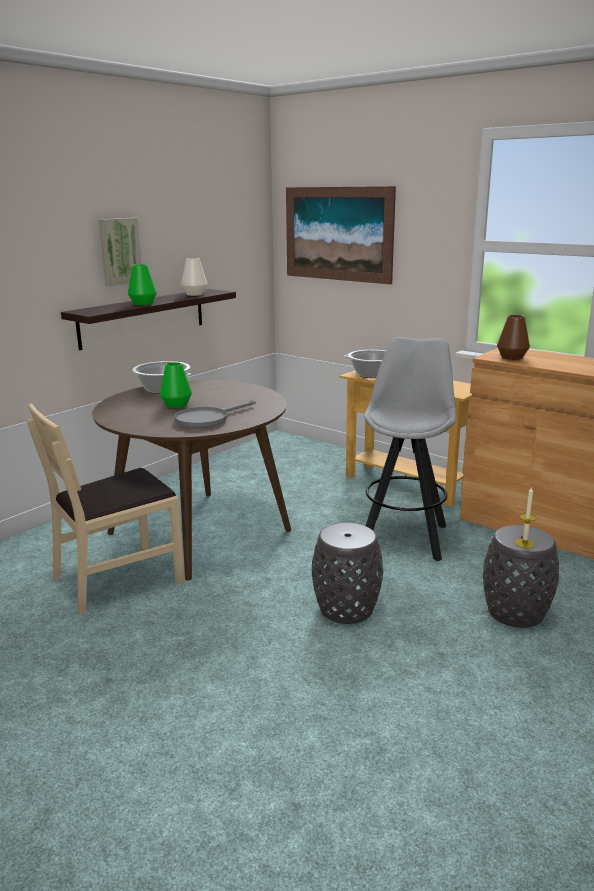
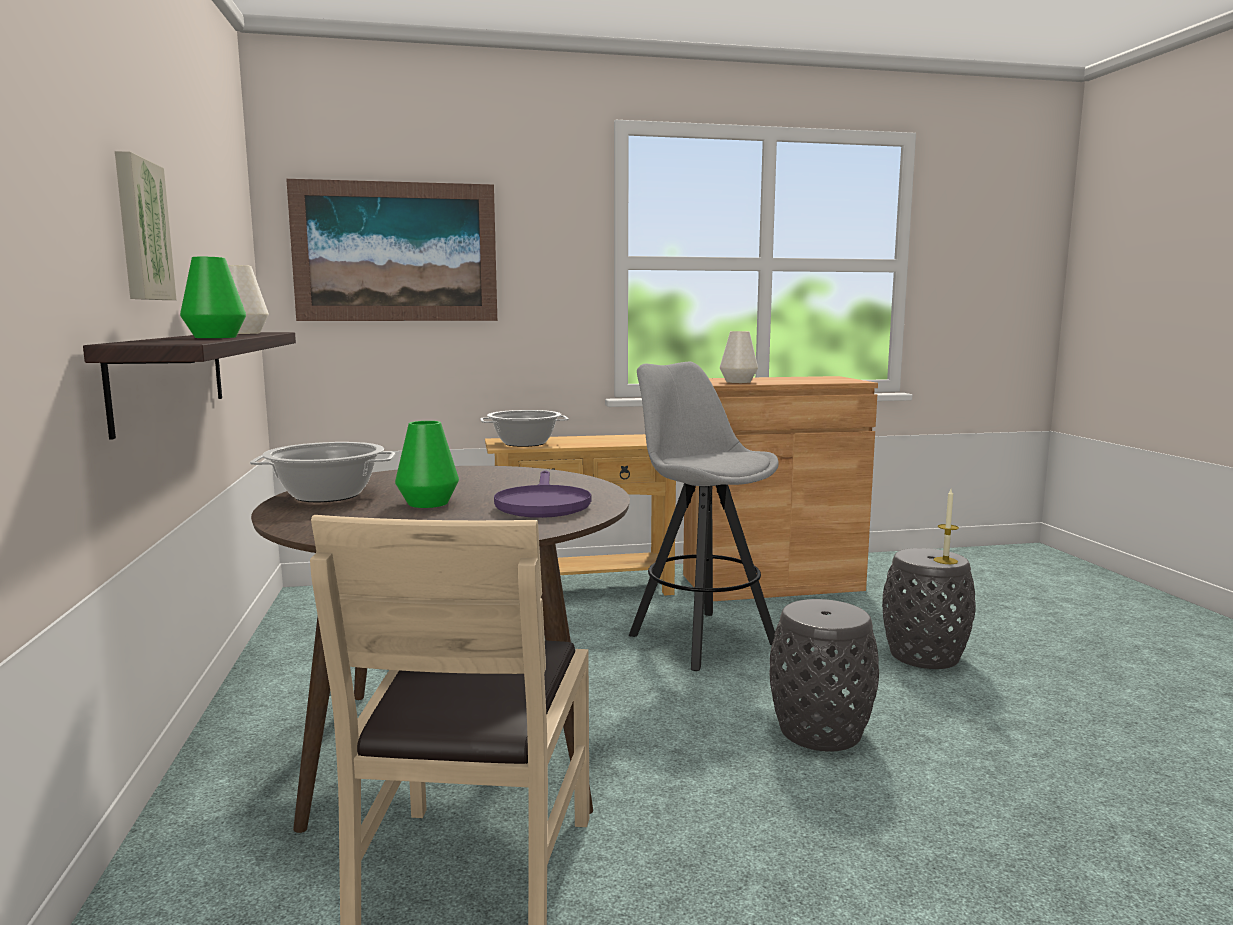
camera: 50 degrees left, 10 degrees down
(207, 419) = (542, 504): grey frying pan -> purple frying pan
(512, 357) = (738, 382): brown vase -> white vase

